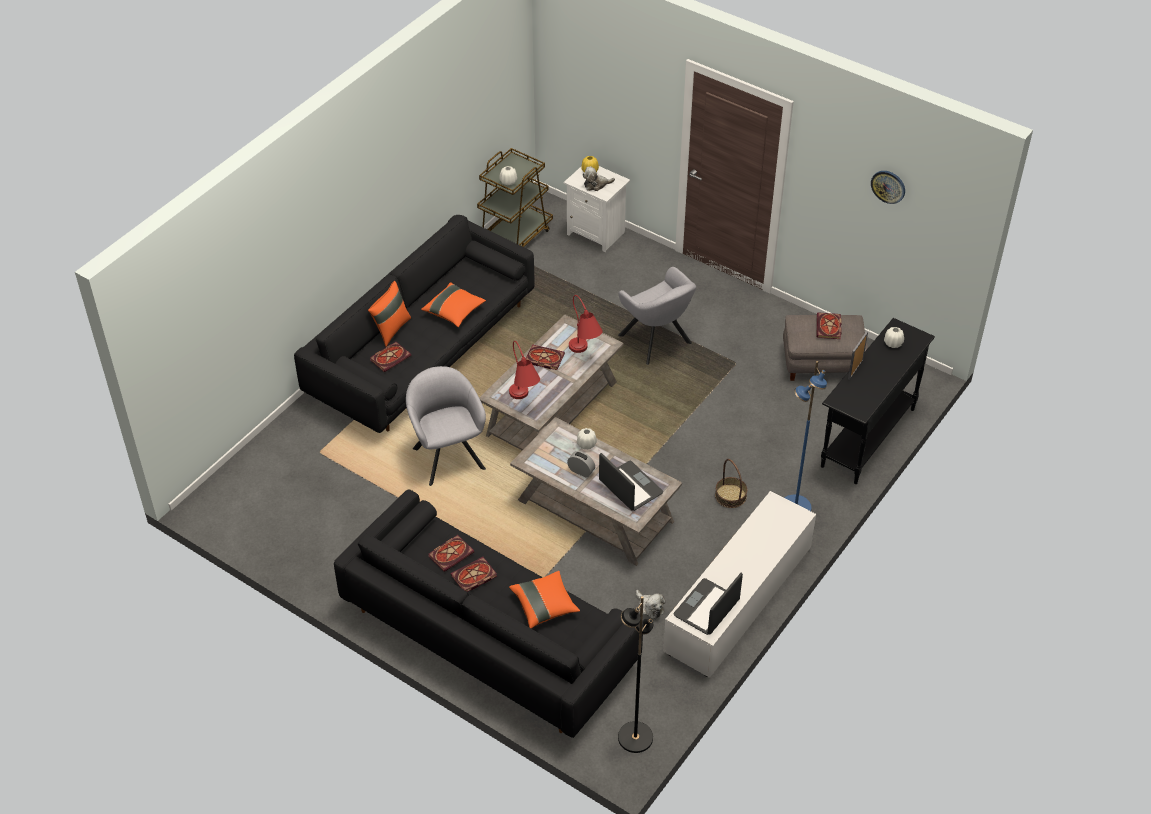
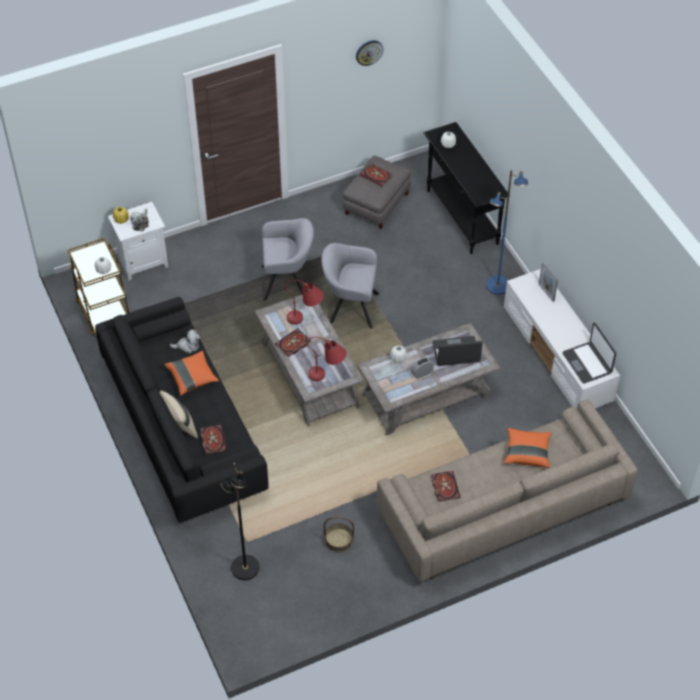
camera: 60 degrees left, 5 degrees up
(391, 329) = (180, 426): orange pillow -> beige pillow
(447, 455) = (310, 459): grey armchair -> grey armchair (350, 307)
(473, 577) = (475, 482): book -> none
(489, 636) = (502, 509): black sofa -> beige sofa
(634, 737) = (637, 465): black floor lamp -> black floor lamp (244, 568)
(650, 607) = (534, 405): plush toy -> plush toy (187, 346)
(730, 496) = (464, 314): basket -> basket (338, 540)
(855, 369) = (458, 175): picture frame -> picture frame (546, 292)

